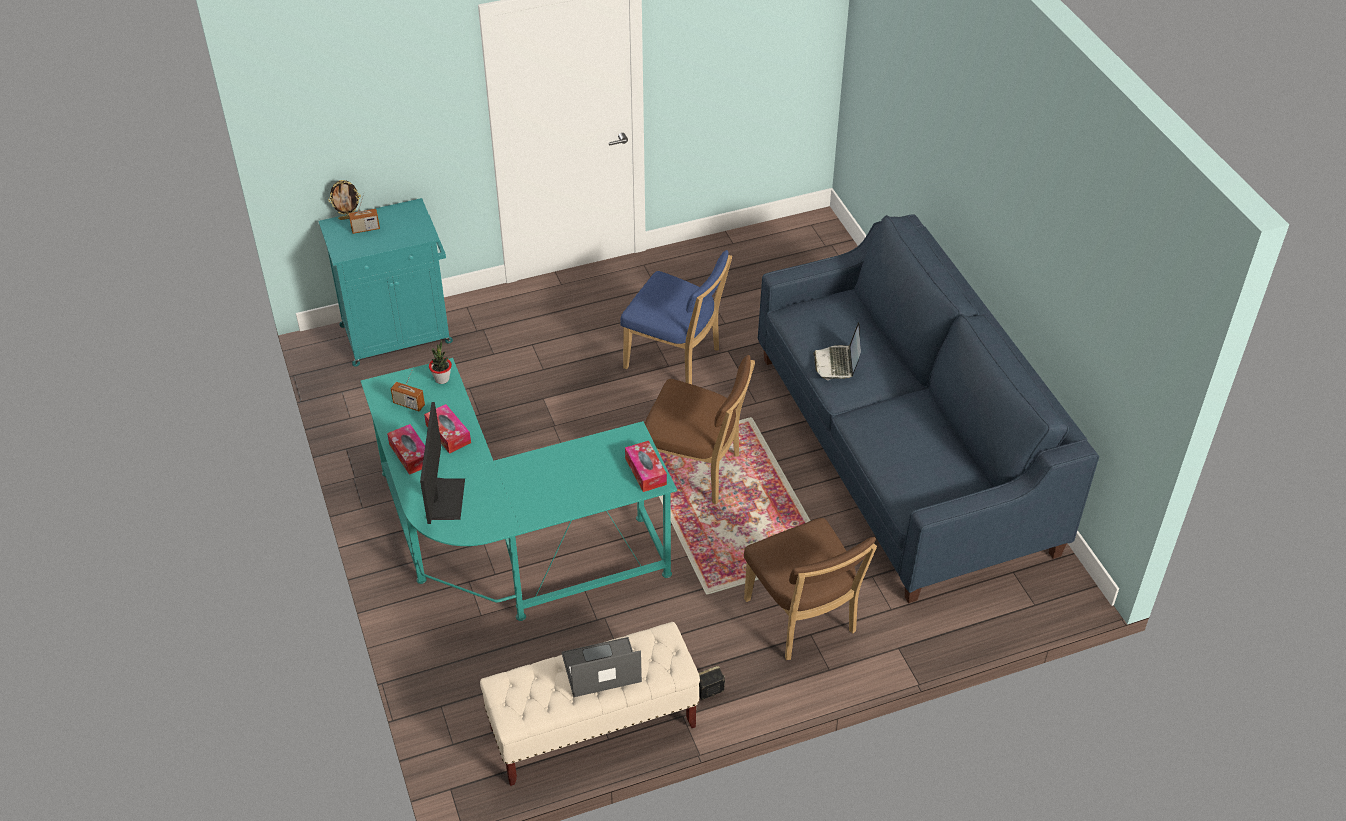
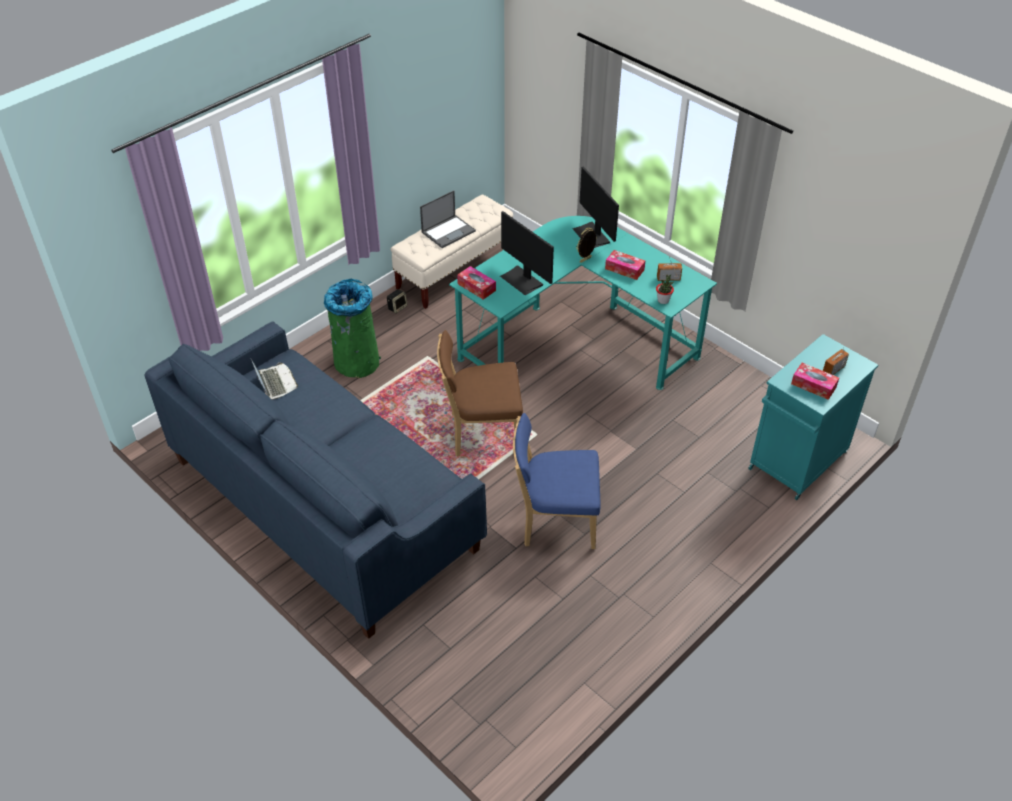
camera: 155 degrees right, 0 degrees up
(348, 218) = (858, 374): picture frame -> picture frame (586, 260)
(410, 454) = (636, 251): tissue box -> tissue box (813, 385)
(583, 462) = (522, 280): none -> monitor
(802, 620) = (356, 361): brown chair -> green trash can
(837, 363) = (385, 445): laptop -> laptop (275, 383)

